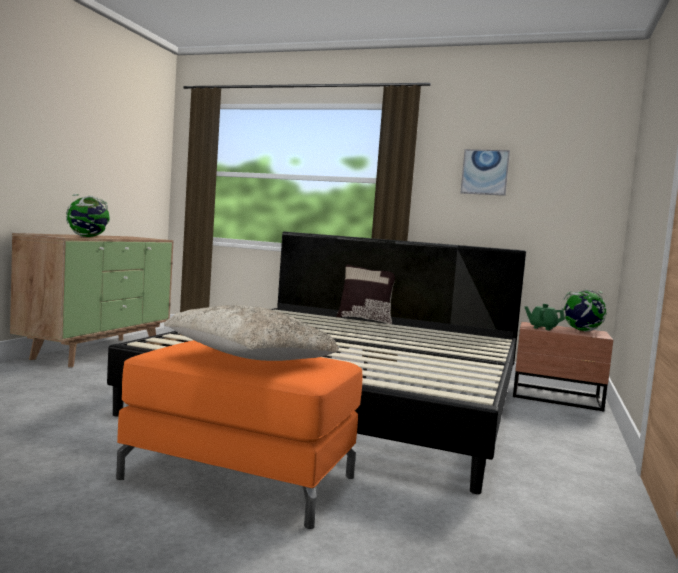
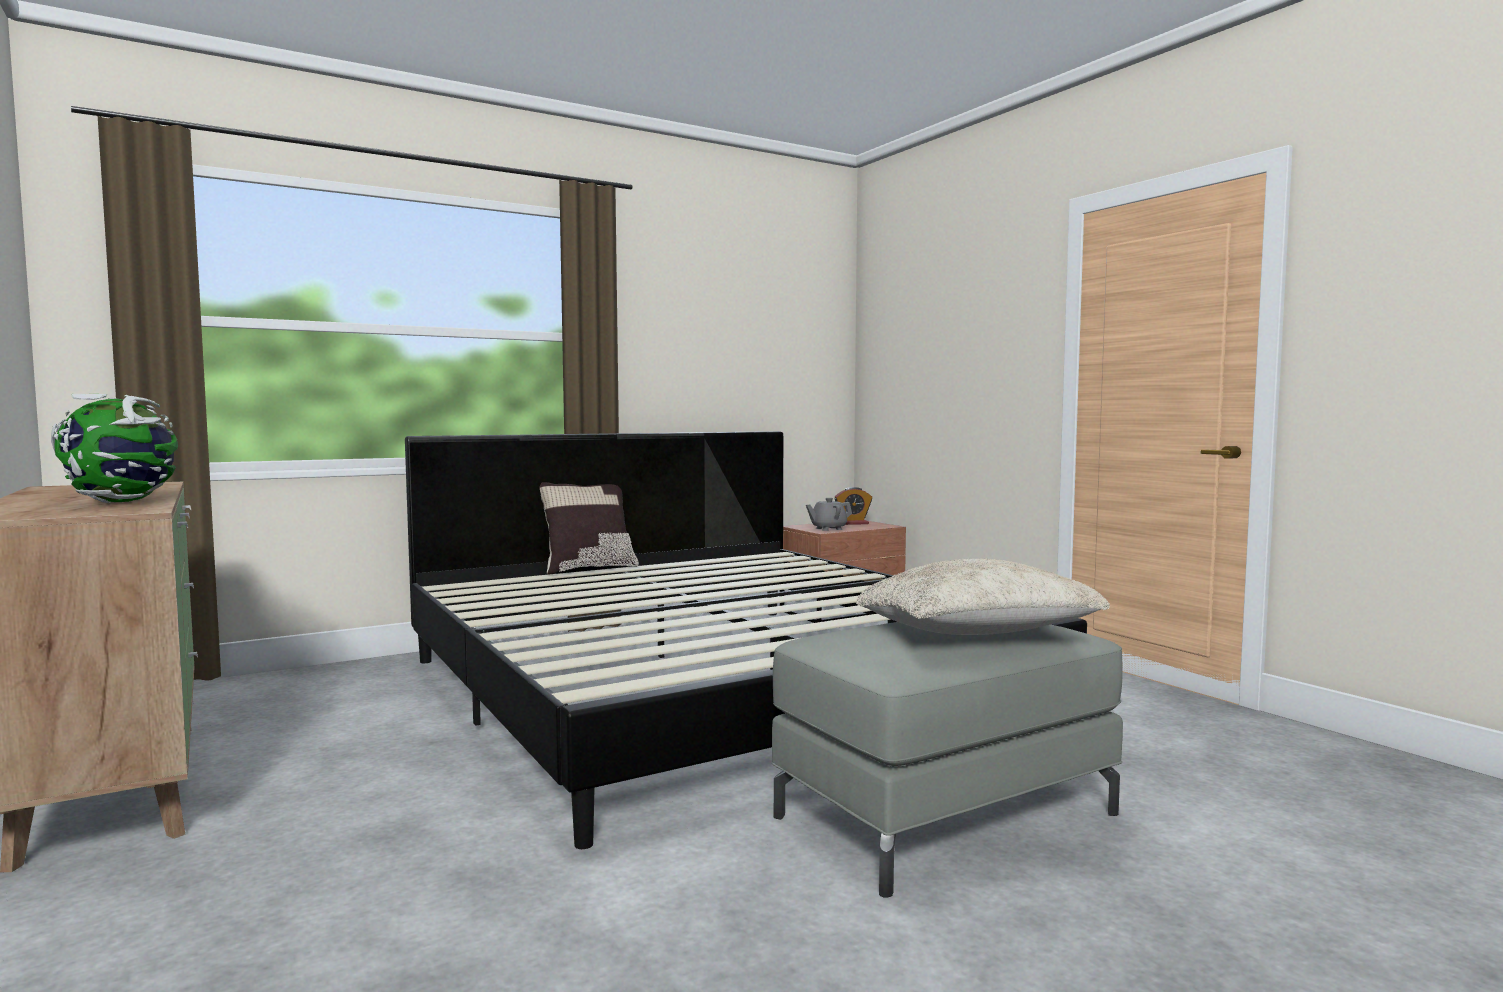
camera: 50 degrees left, 0 degrees up
(241, 477) = (947, 814): orange ottoman -> grey ottoman
(485, 172) = (705, 325): picture -> none
(542, 328) = (828, 529): green teapot -> grey teapot
(581, 330) = (853, 523): globe -> alarm clock

